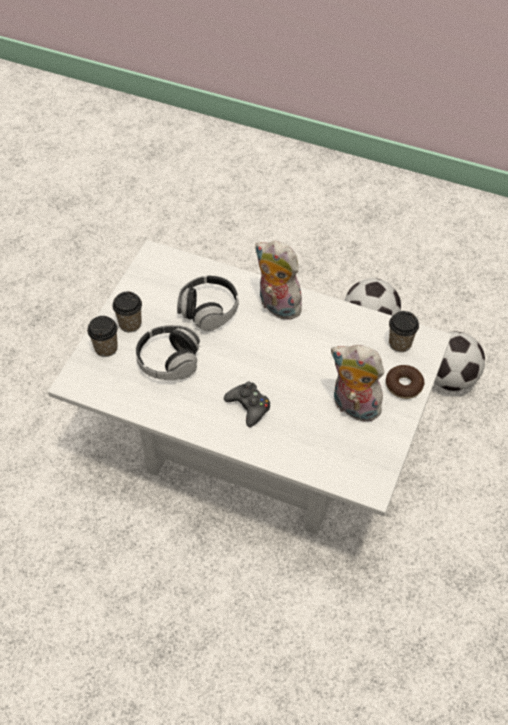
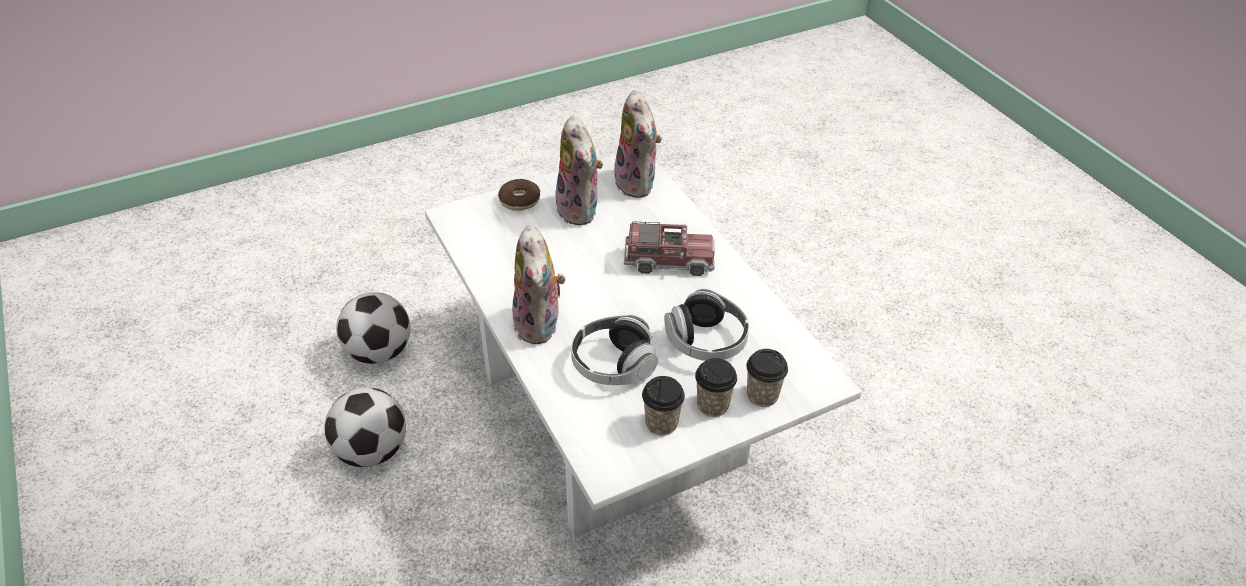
camera: 140 degrees left, 10 degrees down
(249, 406) = (669, 261): black game controller -> toy truck
(343, 465) = (638, 183): none -> plush toy
(400, 343) = (477, 228): cup -> cup (661, 423)

